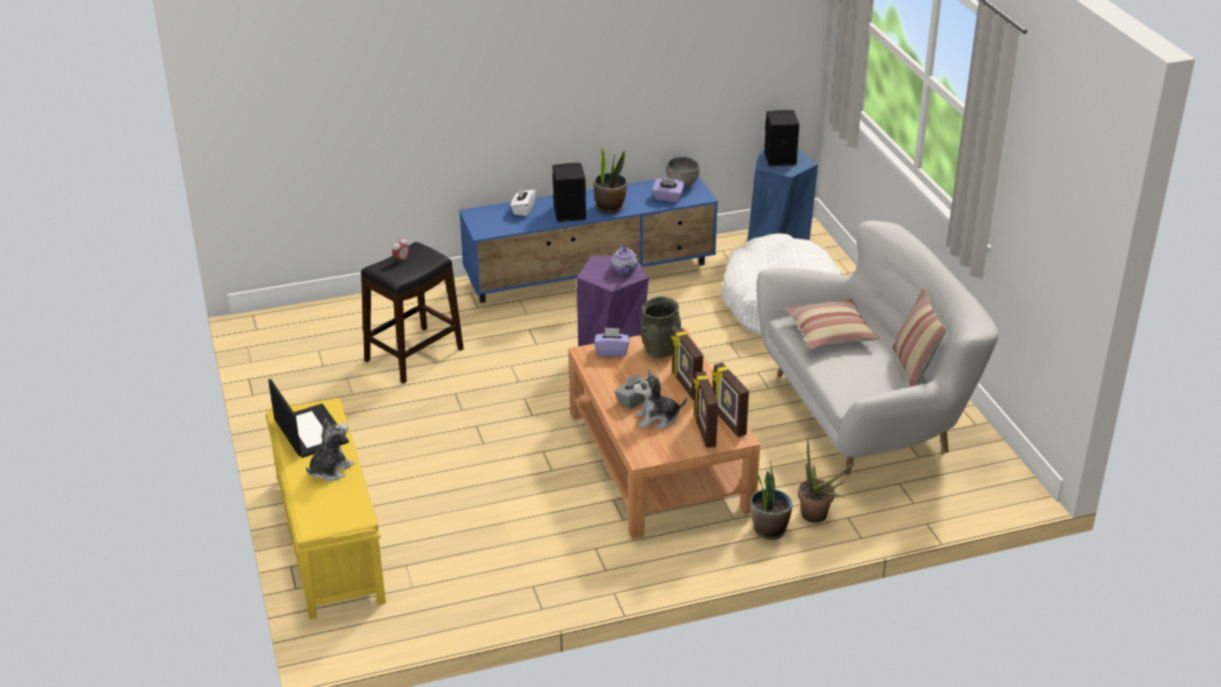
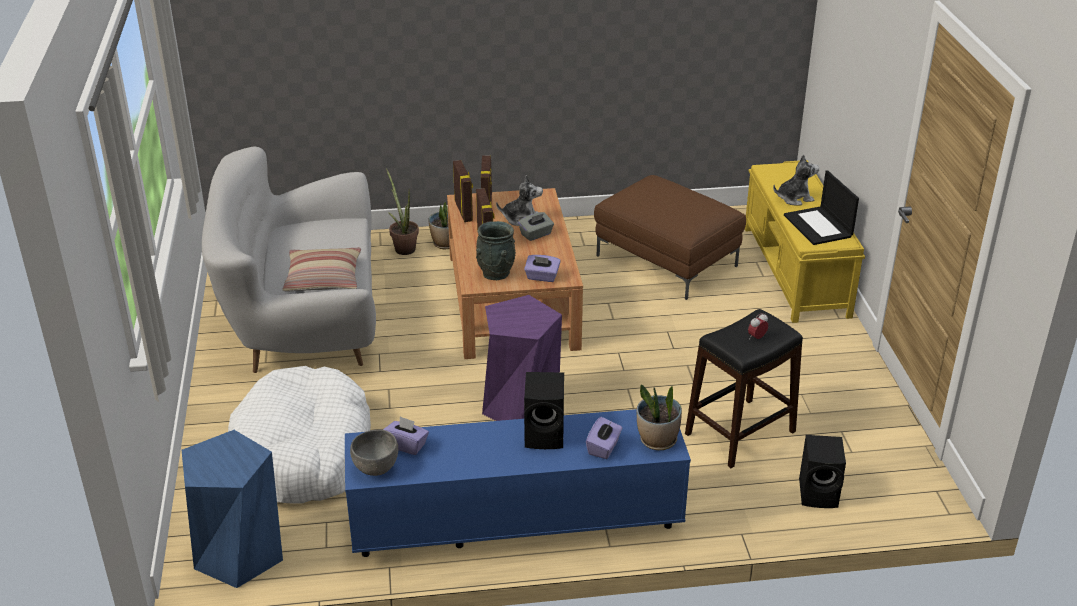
camera: 170 degrees left, 0 degrees up
(330, 470) = (794, 198): plush toy -> plush toy turned 150 degrees counterclockwise
(486, 536) = (668, 261): none -> brown ottoman
(523, 210) = (604, 448): white tissue box -> purple tissue box
(610, 207) = (489, 438): potted plant -> potted plant (657, 440)
(625, 270) = (506, 316): teapot -> none
(778, 158) = (226, 466): black speaker -> black speaker (820, 494)
(913, 368) = (273, 243): pillow -> none

